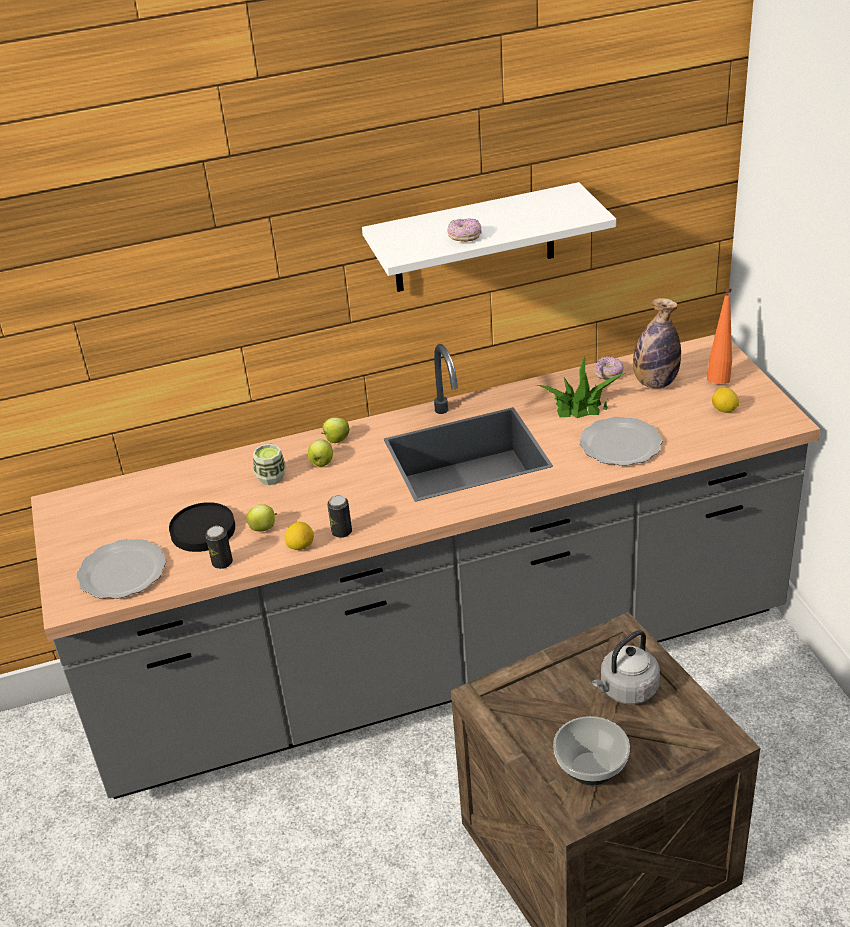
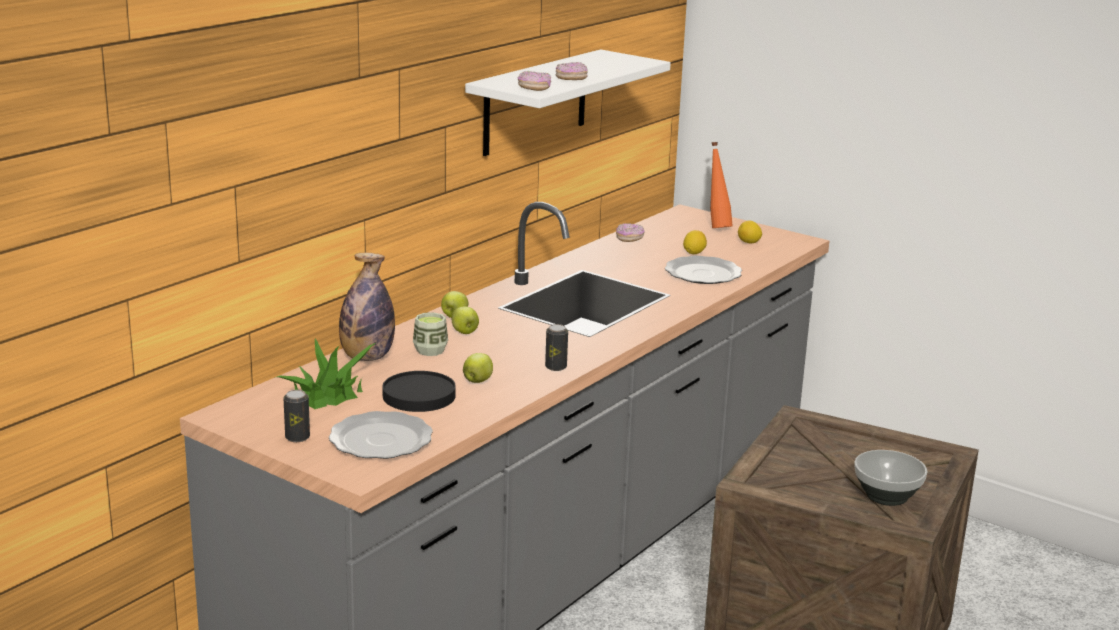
camera: 40 degrees left, 15 degrees down
(222, 563) = (474, 410): can -> can (297, 437)
(300, 546) = (532, 383): lemon -> lemon (694, 253)
(405, 249) = (534, 89): none -> donut
(580, 405) = (635, 259): potted plant -> potted plant (328, 394)
(626, 690) = (847, 447): grey kettle -> none
(655, 383) = (673, 237): bottle -> bottle (367, 357)

